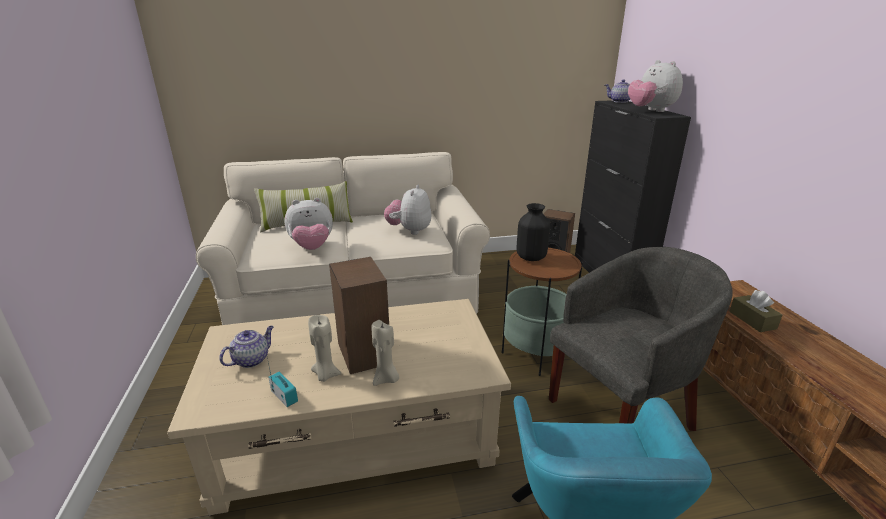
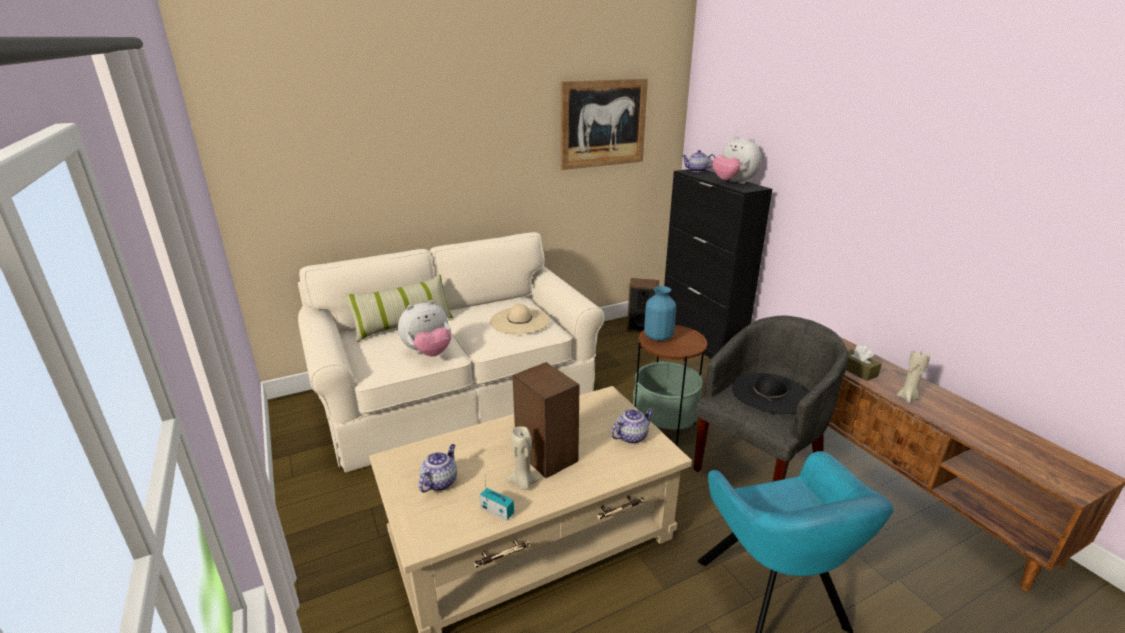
camera: 15 degrees left, 0 degrees up
(386, 379) = (582, 477): beige candle -> beige candle (908, 398)
(409, 231) = (520, 321): plush toy -> beige hat
(460, 348) = (632, 436): none -> teapot
(526, 50) = (603, 123): none -> picture
(531, 257) = (658, 337): black vase -> blue vase
(634, 328) = (769, 393): none -> black hat

